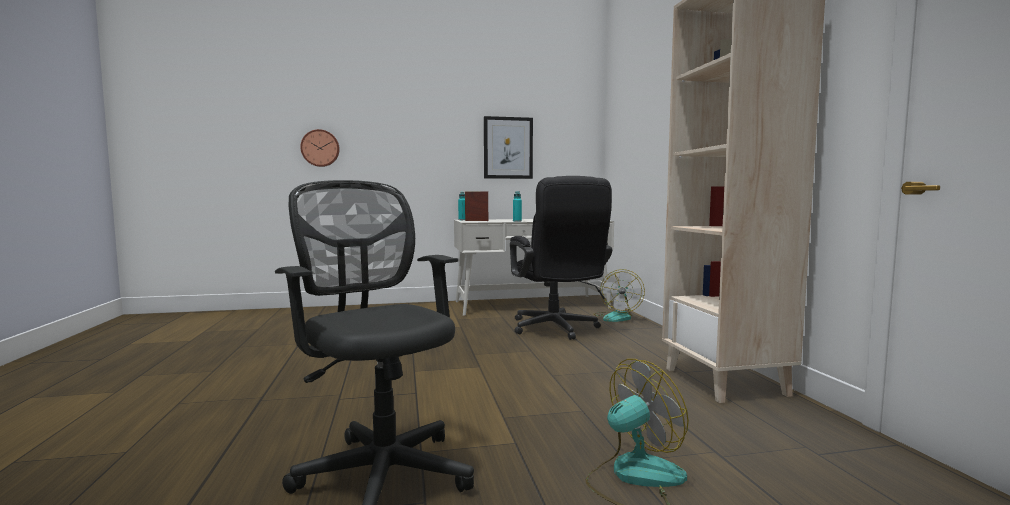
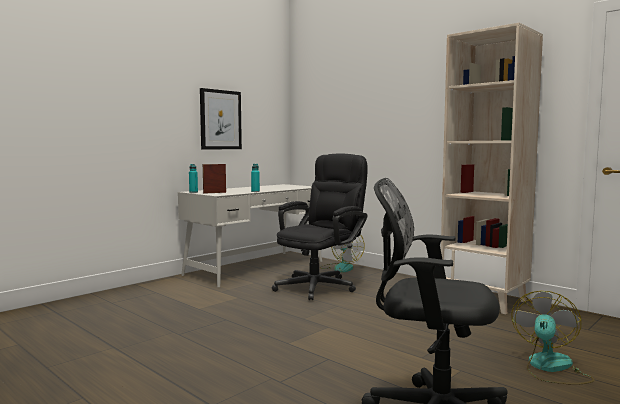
camera: 35 degrees left, 0 degrees up
(320, 148) = (32, 115): wall clock -> none
(556, 329) = (320, 285): black office chair -> black office chair turned 90 degrees counterclockwise

